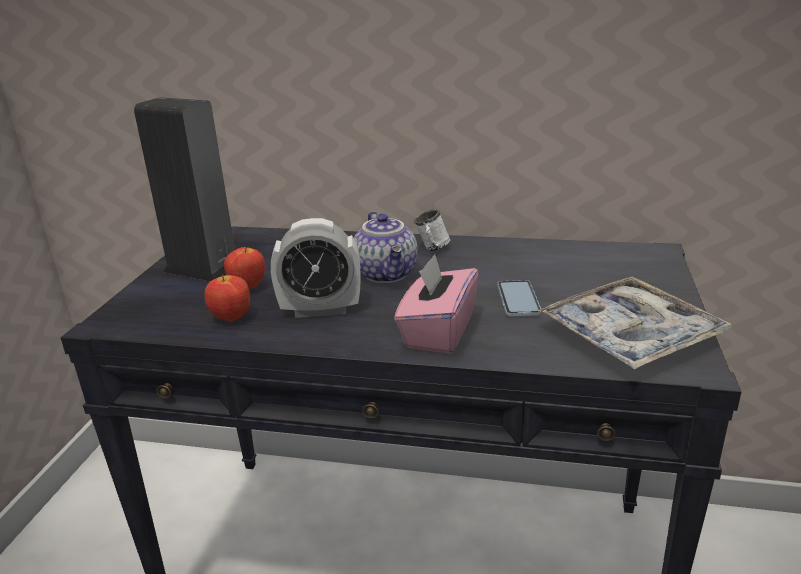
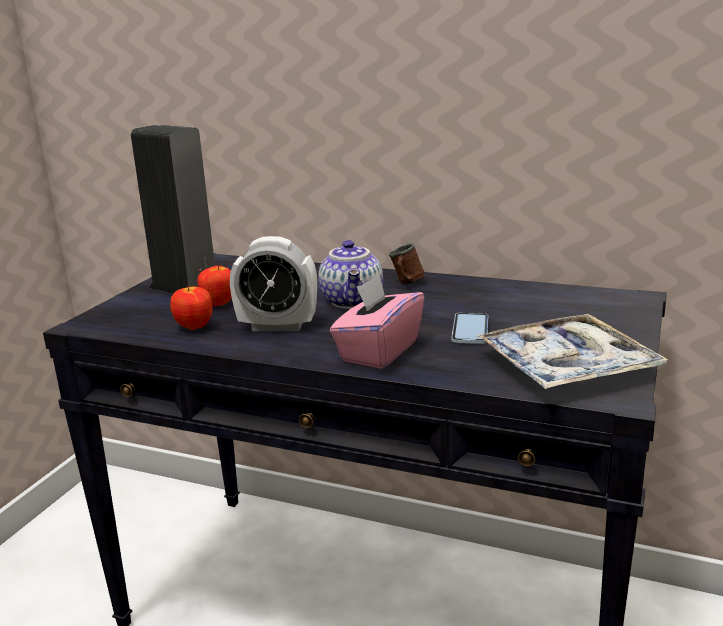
camera: 10 degrees right, 5 degrees down
(432, 250) = (406, 284): white mug -> brown mug

